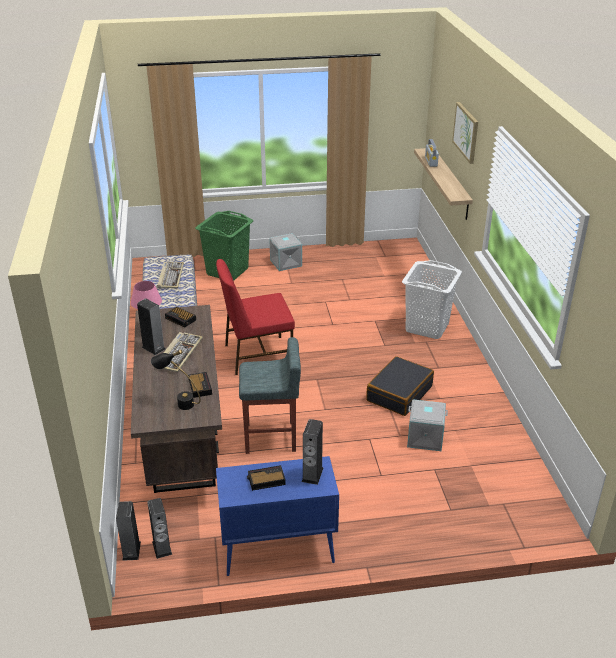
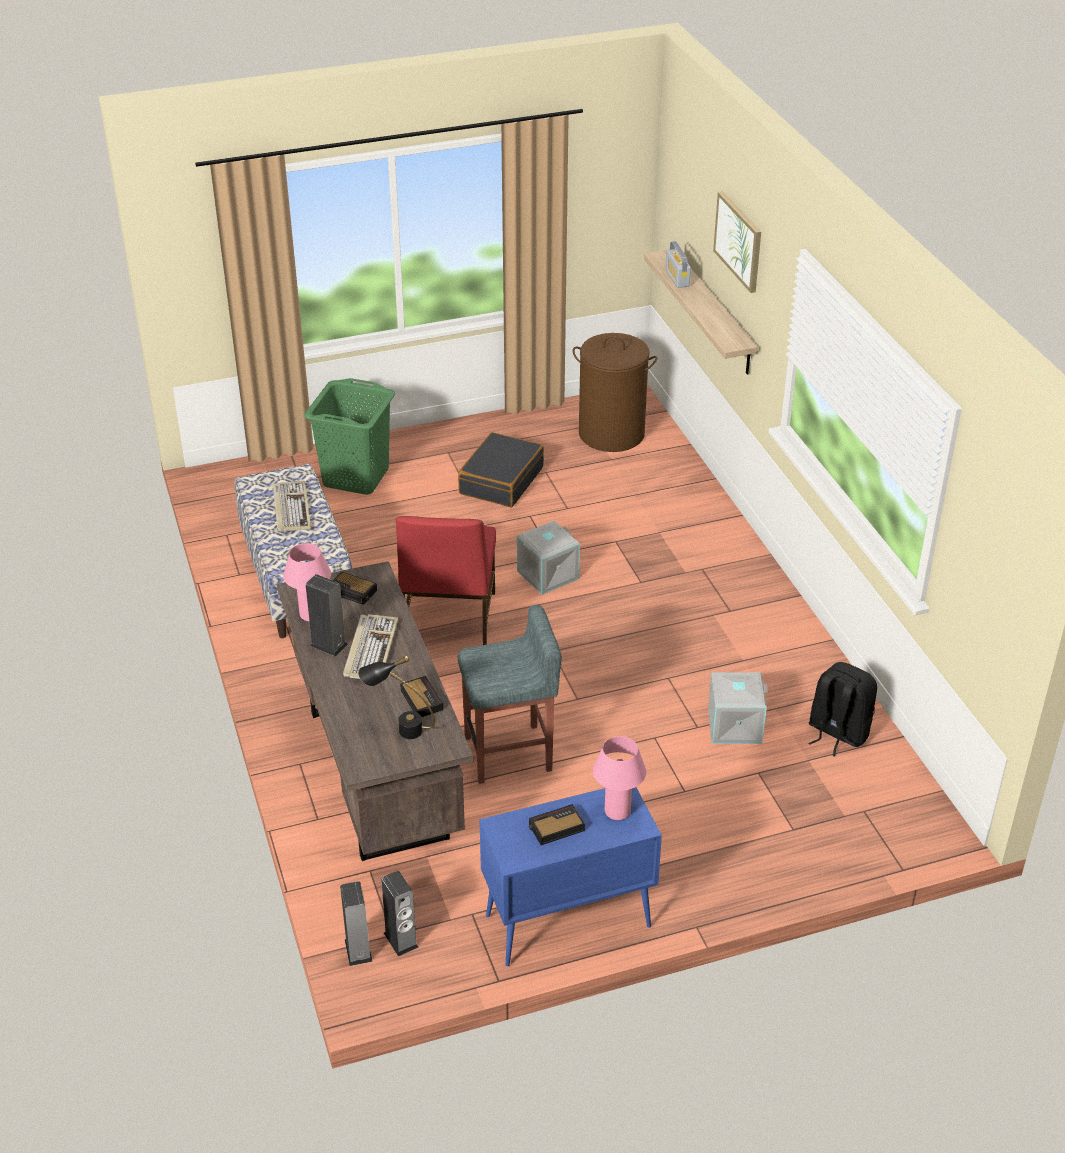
camera: 10 degrees left, 5 degrees up
(257, 355) = (448, 621): red chair -> red chair turned 60 degrees counterclockwise
(286, 263) = (447, 452): grey storage box -> grey storage box (548, 575)
(312, 474) = (617, 811): speaker -> pink table lamp
(388, 262) = (611, 434): none -> brown laundry basket
(399, 393) = (681, 660): black suitcase -> black suitcase (501, 480)
(427, 327) = (699, 543): white laundry basket -> none
(494, 450) = (837, 733): none -> black backpack

